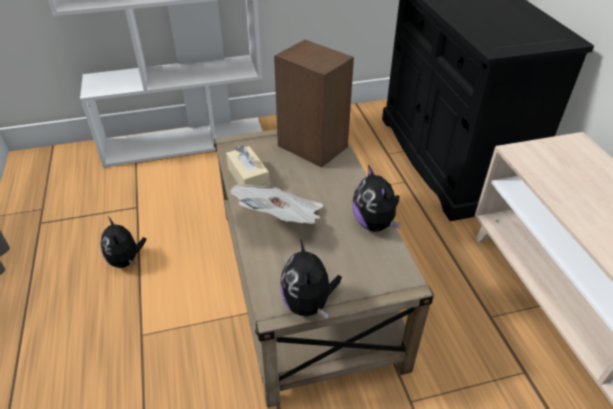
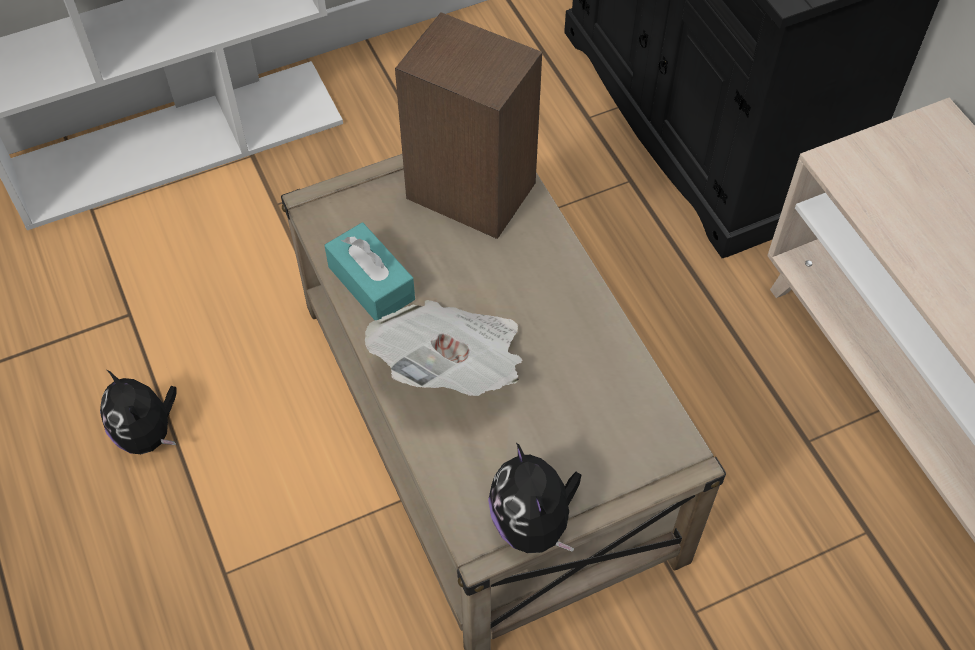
camera: 10 degrees left, 15 degrees up
(248, 178) = (371, 283): beige tissue box -> turquoise tissue box
(375, 223) = (612, 349): plush toy -> none

